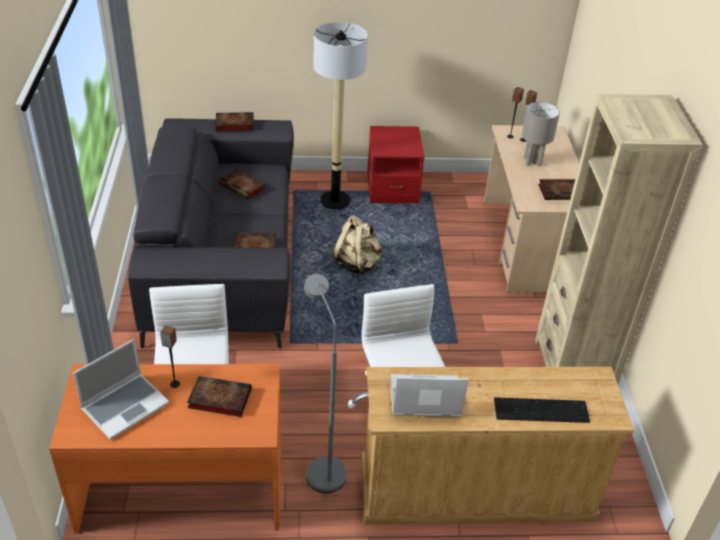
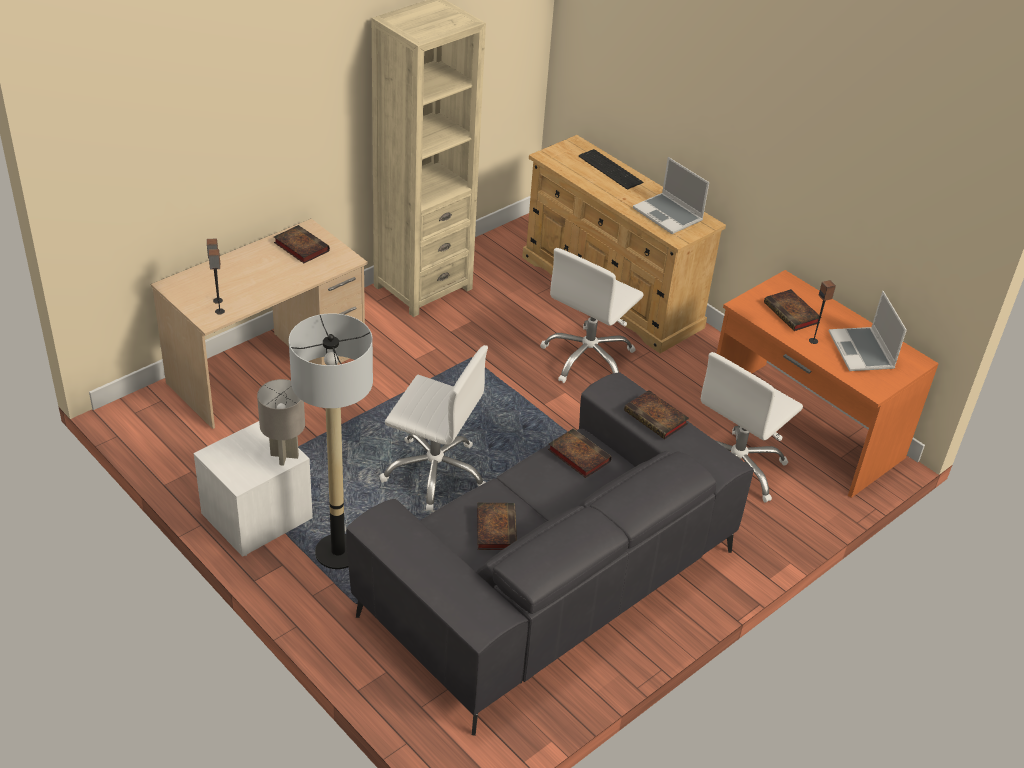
camera: 130 degrees left, 0 degrees up
(125, 406) = (862, 351): laptop -> laptop turned 105 degrees counterclockwise
(233, 124) = (425, 562): book -> book (657, 418)
(322, 467) = (690, 369): grey floor lamp -> none
(357, 263) = (435, 472): beige backpack -> white office chair
(392, 188) = (256, 517): red nightstand -> white nightstand
(532, 161) = (260, 281): grey table lamp -> grey table lamp (285, 456)

